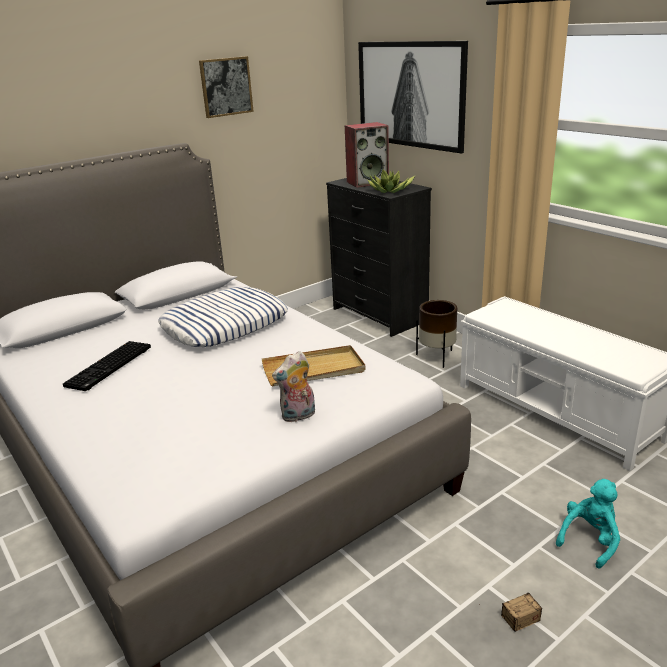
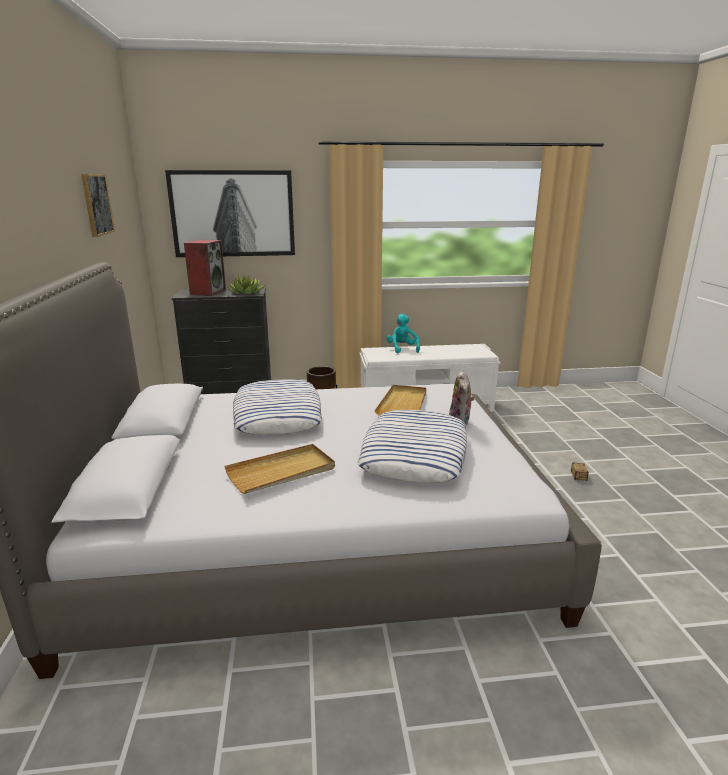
camera: 60 degrees left, 5 degrees down
(110, 367) = (282, 472): keyboard -> beige tray
(188, 413) = (414, 454): none -> pillow
(590, 540) = (536, 439): turquoise plush toy -> turquoise plush toy (402, 349)

